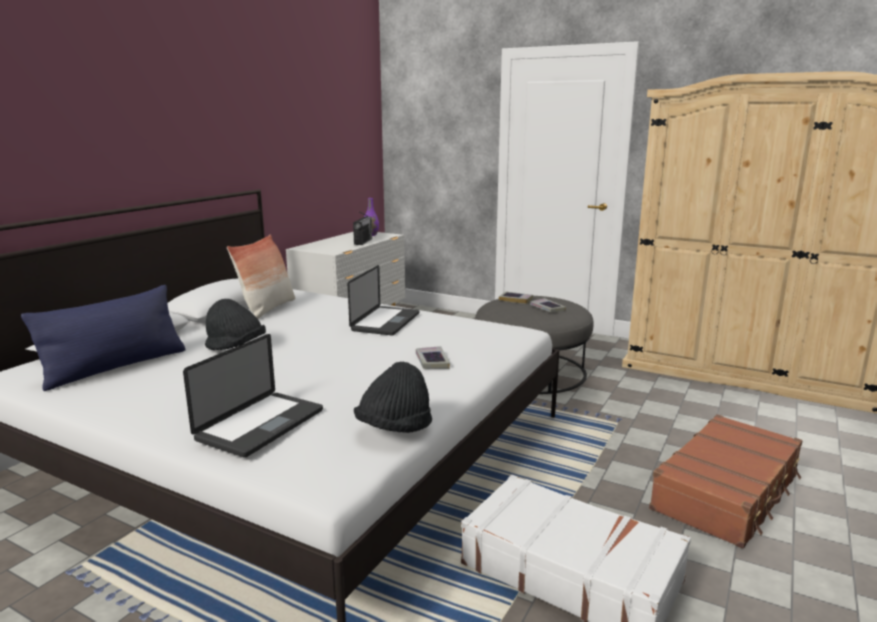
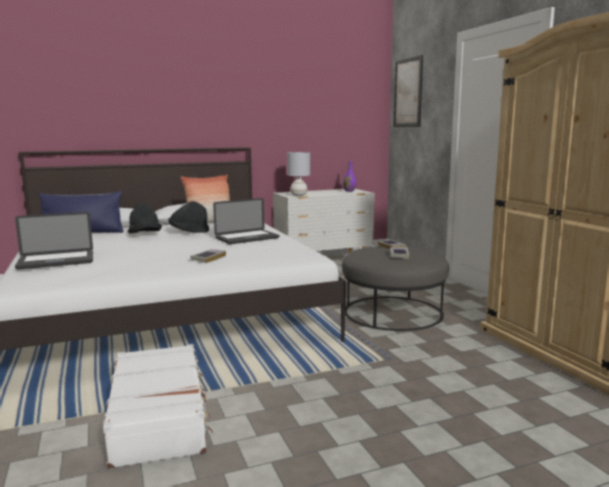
camera: 40 degrees right, 5 degrees down
(336, 249) = (299, 195): none -> grey table lamp
(363, 242) = (331, 193): radio -> none
(394, 429) = (97, 277): black hat -> black hat (189, 232)
(417, 110) = (408, 93): none -> picture
(727, 493) = (364, 429): brown suitcase -> none

